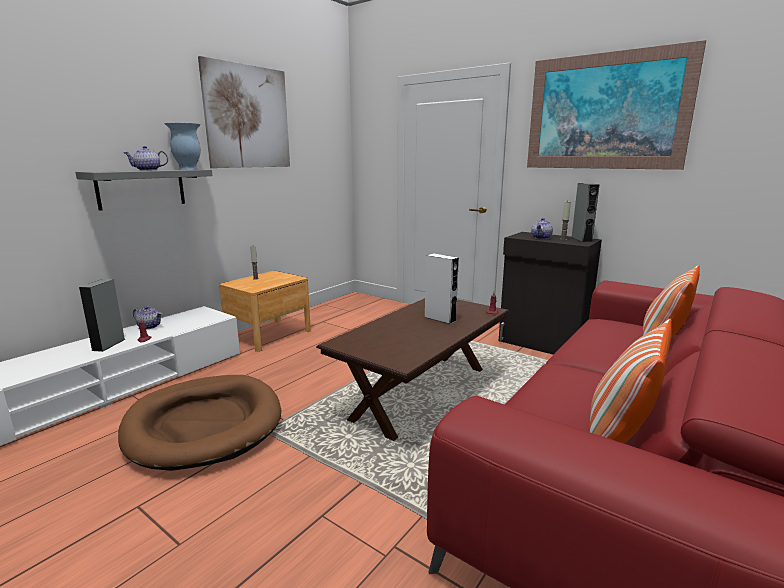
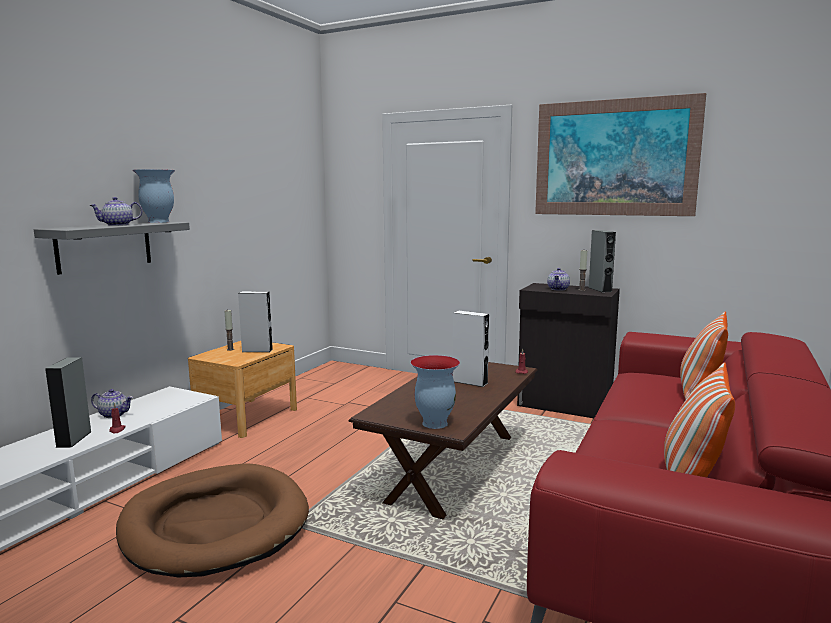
camera: 10 degrees left, 5 degrees down
(247, 117) = (218, 160): picture -> none
(276, 280) = (257, 350): none -> grey speaker
(388, 355) = (434, 423): none -> vase

